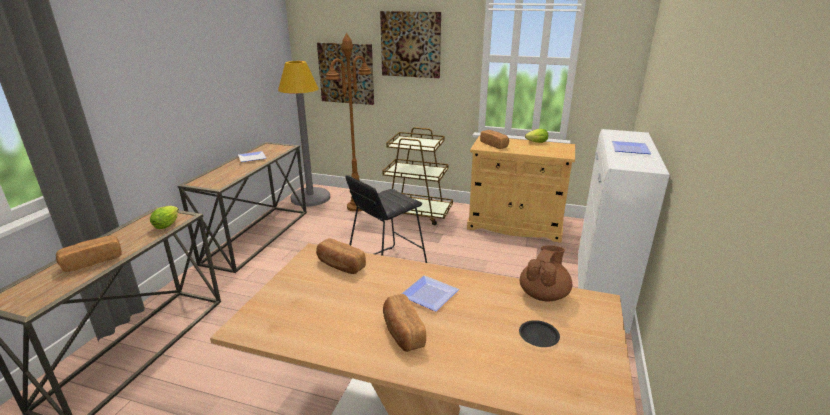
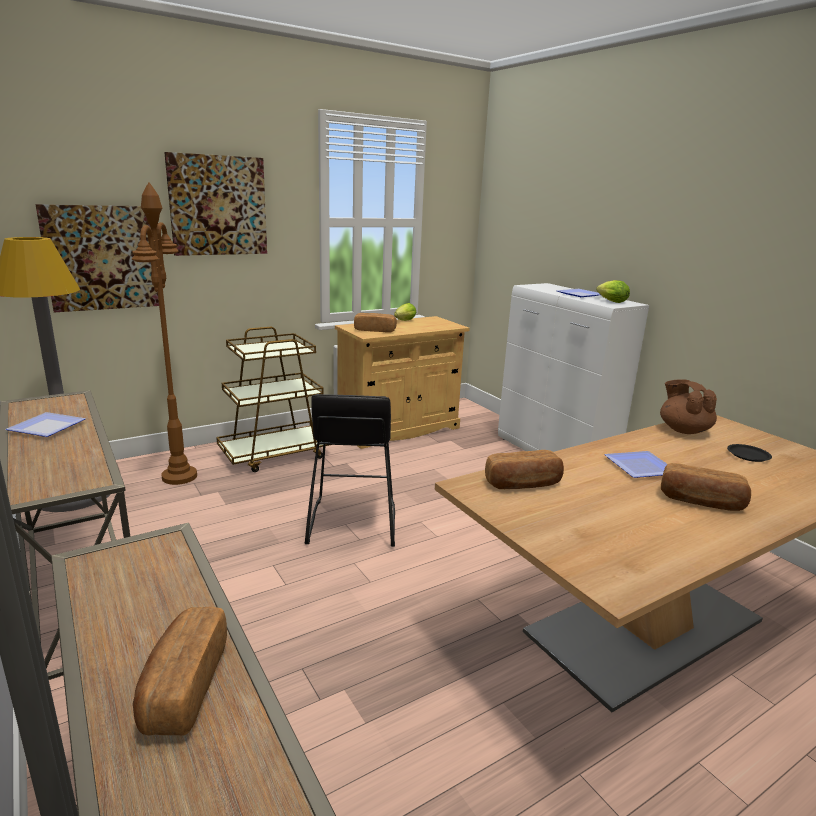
camera: 50 degrees left, 5 degrees down
(168, 224) = (169, 562): lettuce -> lettuce (610, 301)

